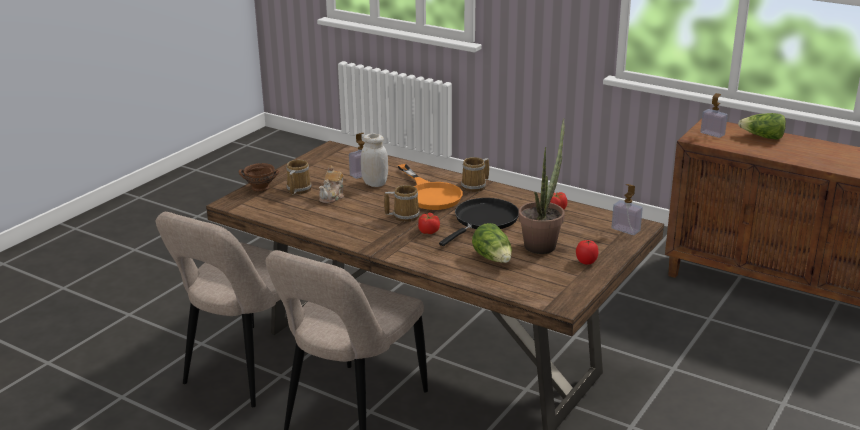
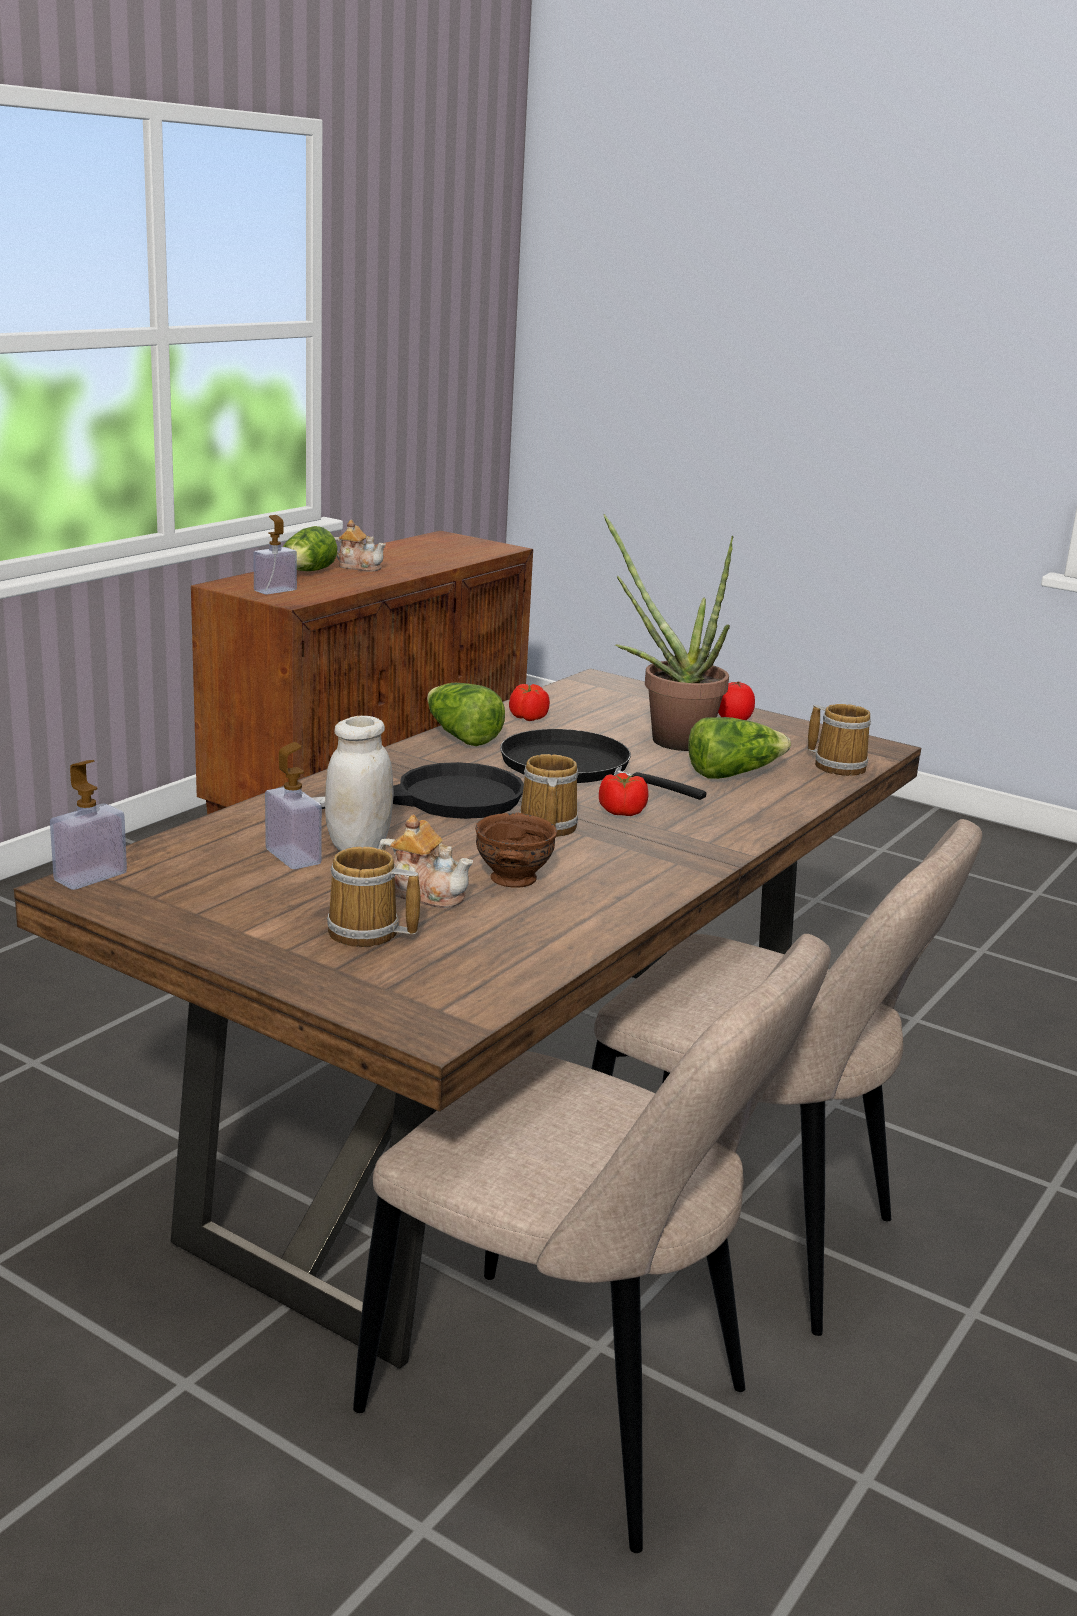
camera: 90 degrees left, 5 degrees down
(260, 187) = (333, 984): brown bowl -> brown bowl (512, 879)
(430, 194) = (436, 799): orange frying pan -> black frying pan
(475, 186) = (407, 761): mug -> mug (838, 765)
(516, 195) = (461, 736): none -> lettuce
(625, 229) = (613, 688): soap dispenser -> soap dispenser (90, 877)
(795, 148) = (359, 567): none -> teapot

